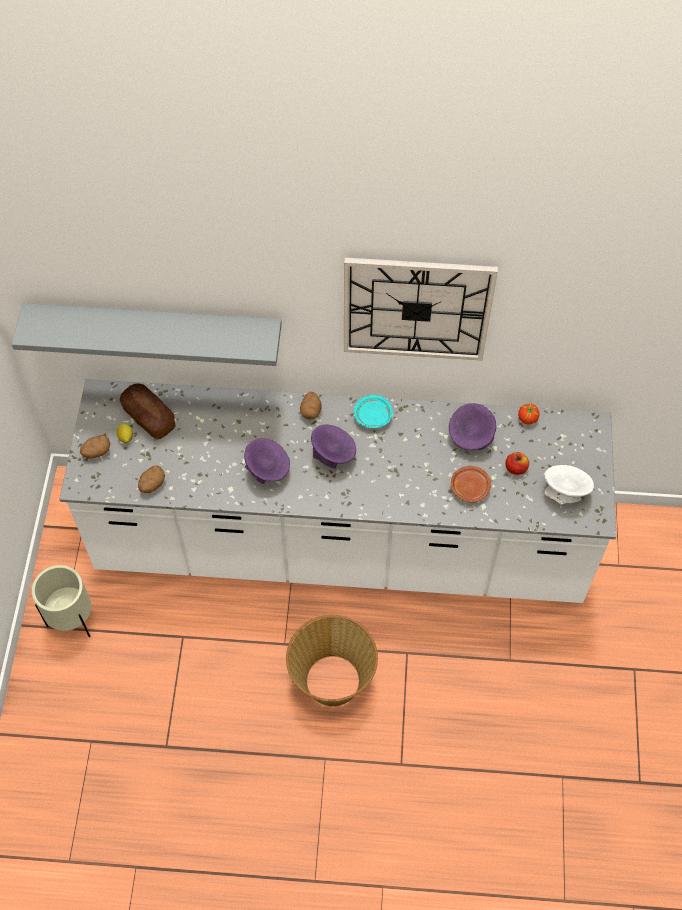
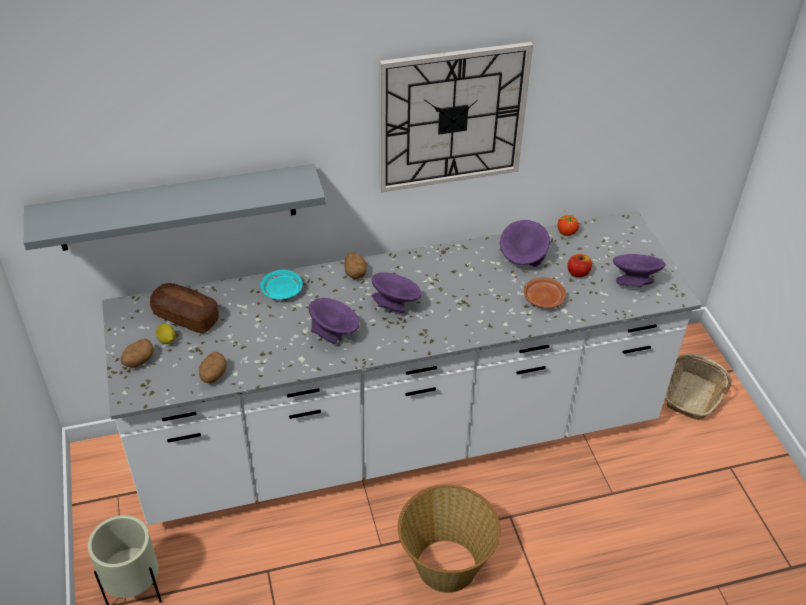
camera: 20 degrees left, 15 degrees down
(372, 416) = (419, 263): turquoise plate -> turquoise plate (282, 291)
(564, 492) = (633, 281): white bowl -> purple bowl
(635, 585) = (692, 396): none -> basket

